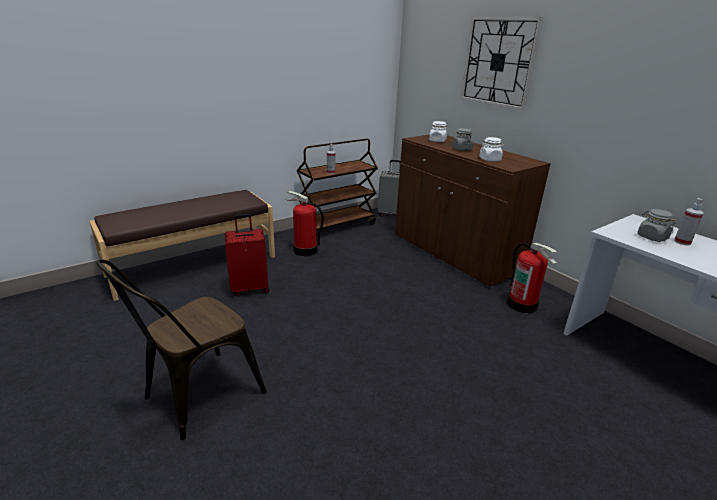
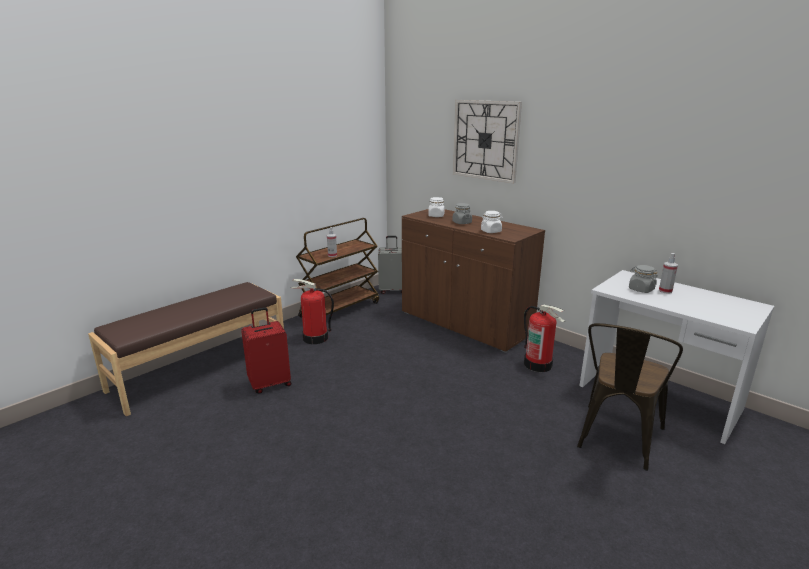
camera: 10 degrees left, 5 degrees down
(195, 398) = (251, 497): brown chair -> brown chair (616, 440)

